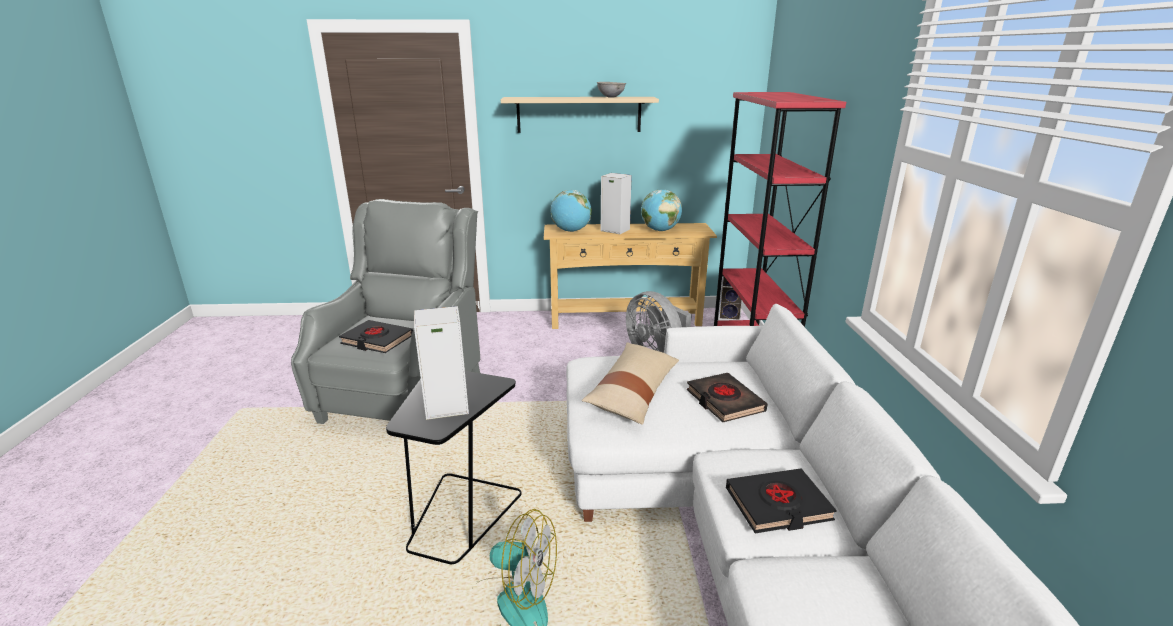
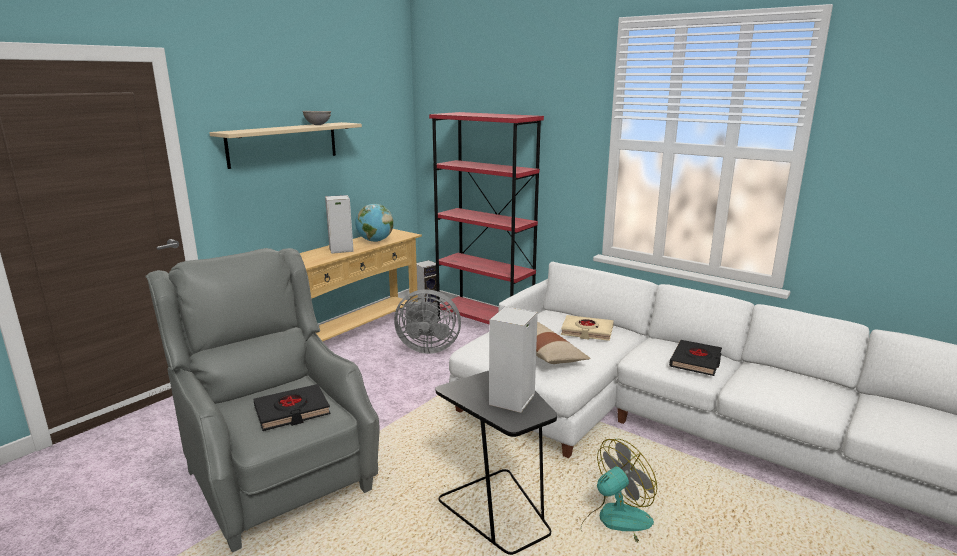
camera: 50 degrees left, 5 degrees down
(571, 231) = (306, 260): globe -> none
(724, 401) = (587, 331): black book -> beige book

